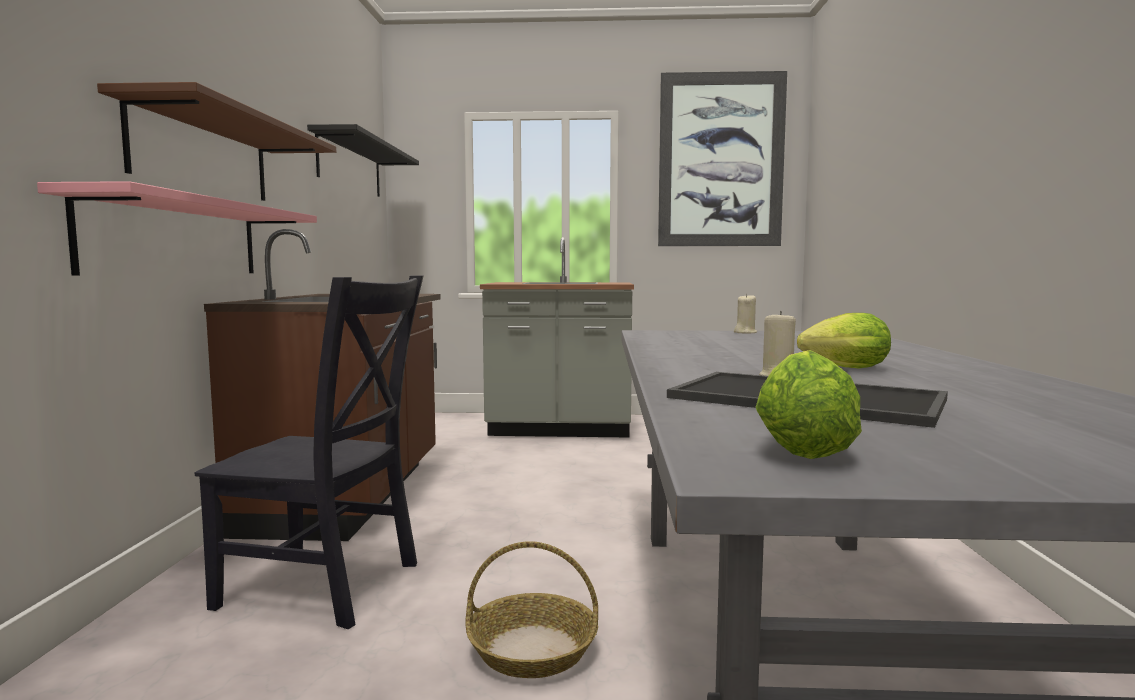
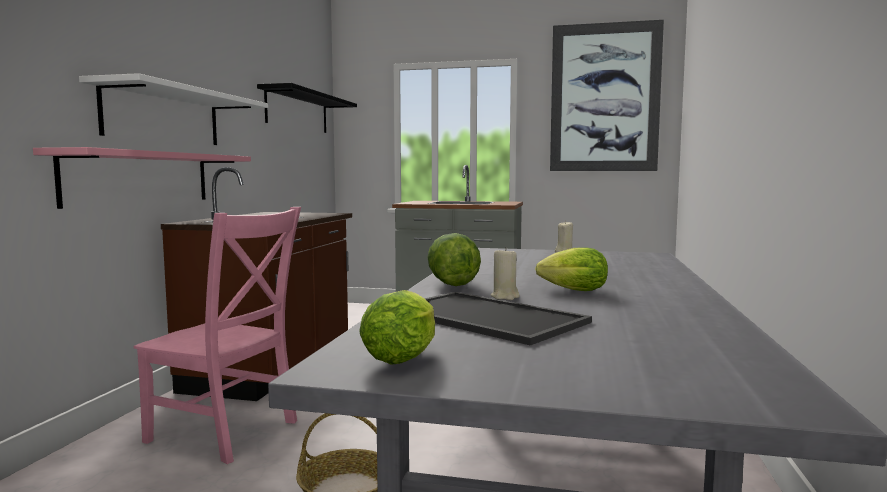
camera: 10 degrees right, 0 degrees up
(203, 155) = (164, 116): brown shelf -> white shelf
(326, 587) = (227, 433): black chair -> pink chair
(681, 365) = (452, 284): none -> lettuce

